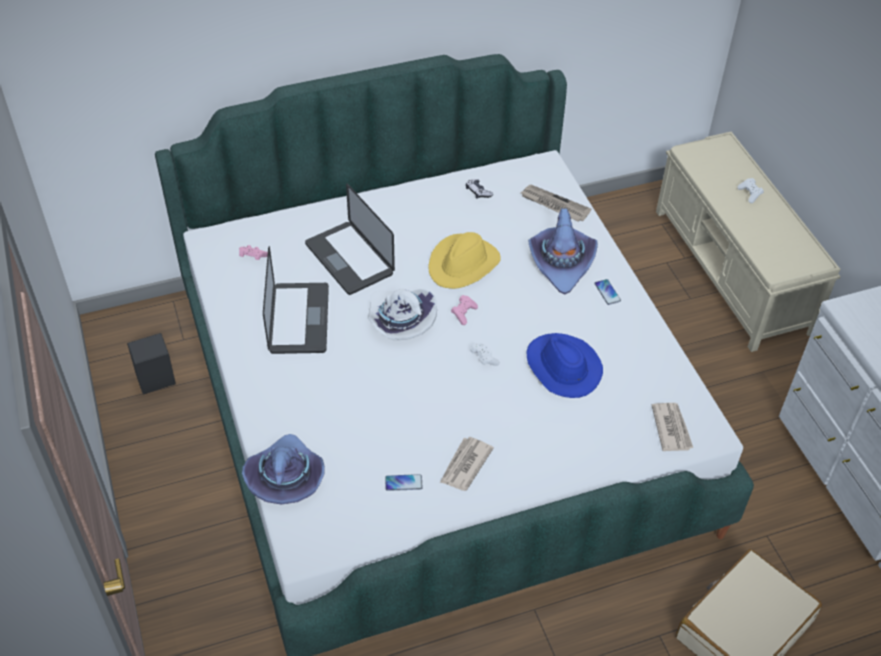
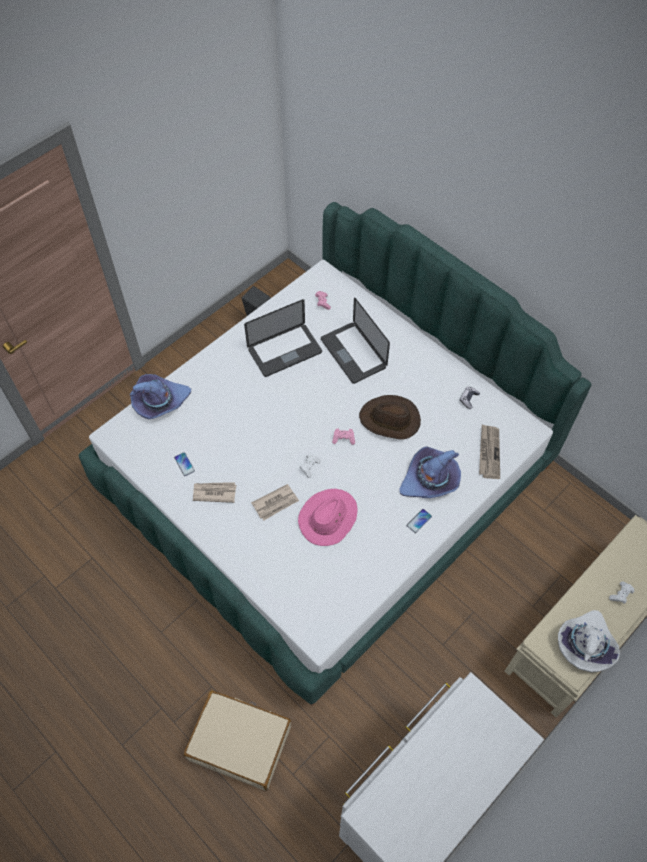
camera: 65 degrees right, 10 degrees up
(349, 259) = (353, 353): laptop -> laptop turned 60 degrees counterclockwise
(399, 321) = (315, 405): white hat -> white hat (585, 644)
(463, 264) = (390, 420): yellow hat -> brown hat
(562, 367) = (328, 518): blue hat -> pink hat
(671, 428) = (310, 609): newspaper -> newspaper (275, 503)

